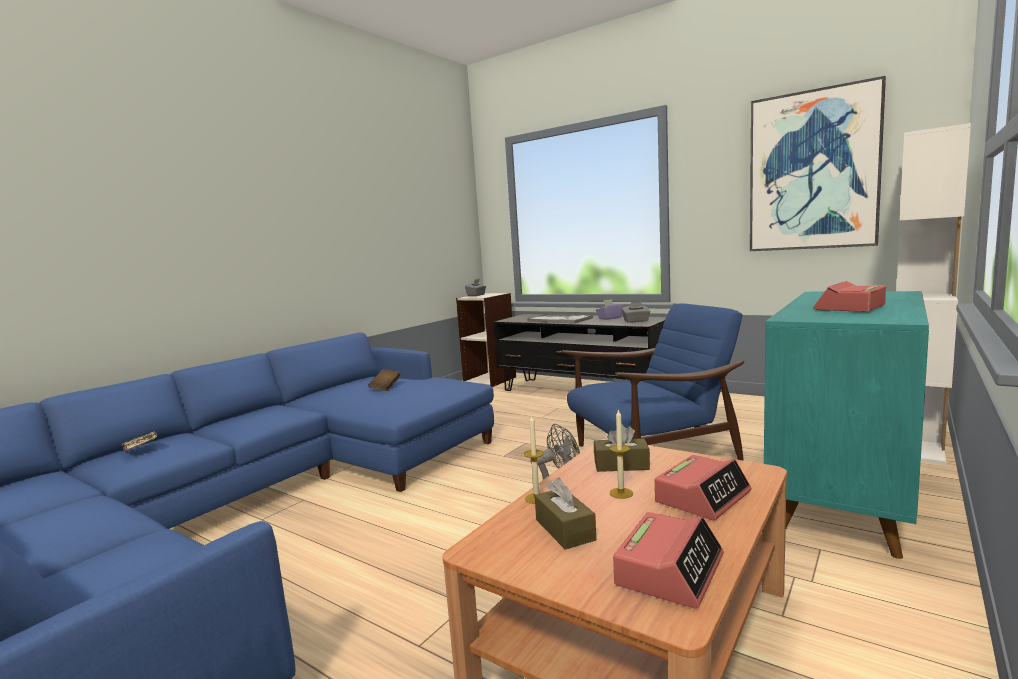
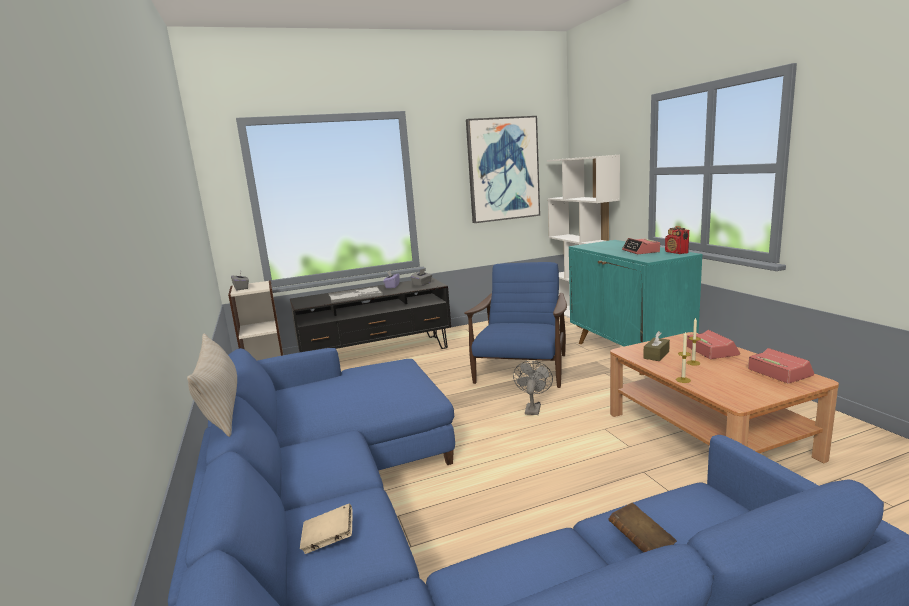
camera: 55 degrees left, 5 degrees up
(239, 356) = (222, 408): none -> beige pillow
(385, 387) = (350, 389): brown book -> brown book (641, 543)
(565, 530) = (727, 381): brown tissue box -> none
(890, 317) = (676, 253): none -> radio

